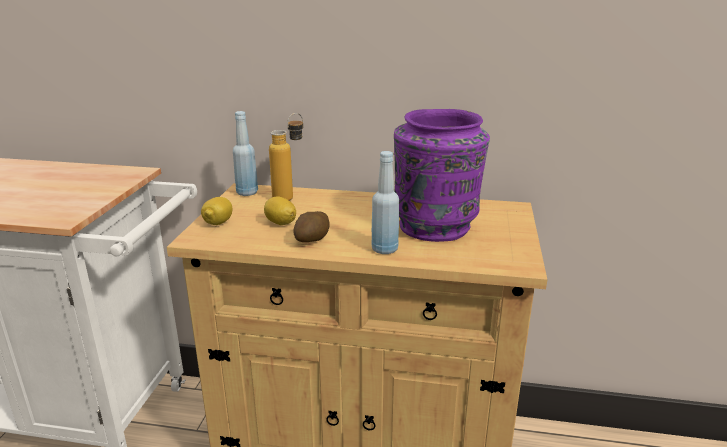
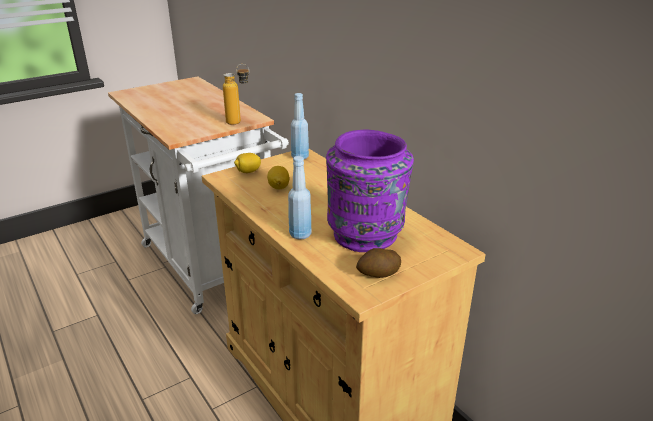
camera: 45 degrees right, 5 degrees up
(290, 197) = (318, 170): bottle -> bottle (239, 123)
(312, 240) = (273, 207): potato -> potato (378, 274)

